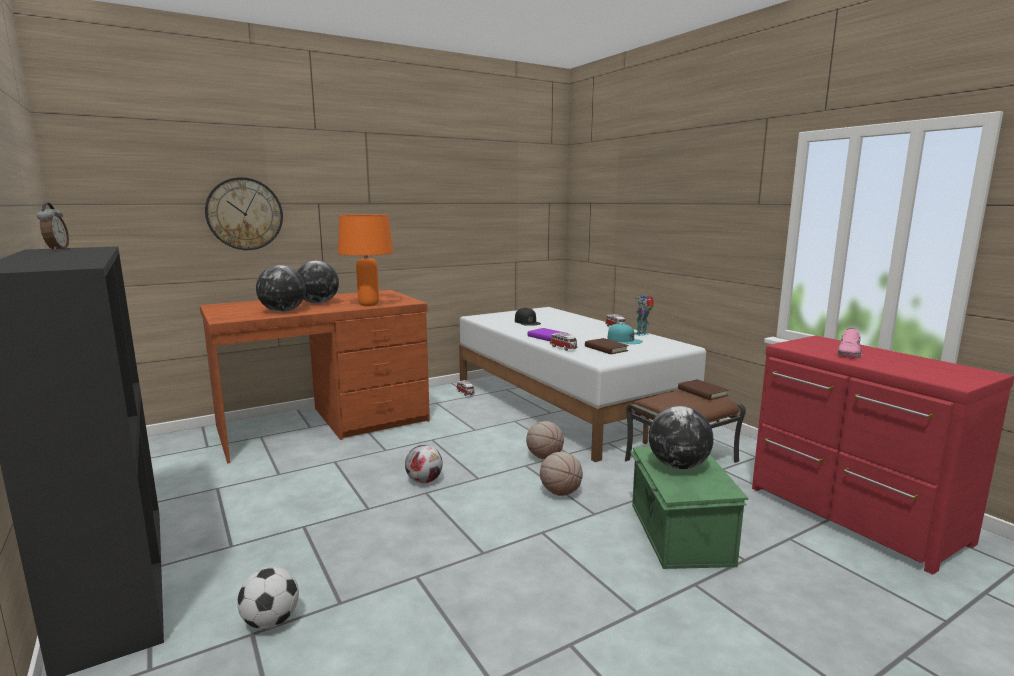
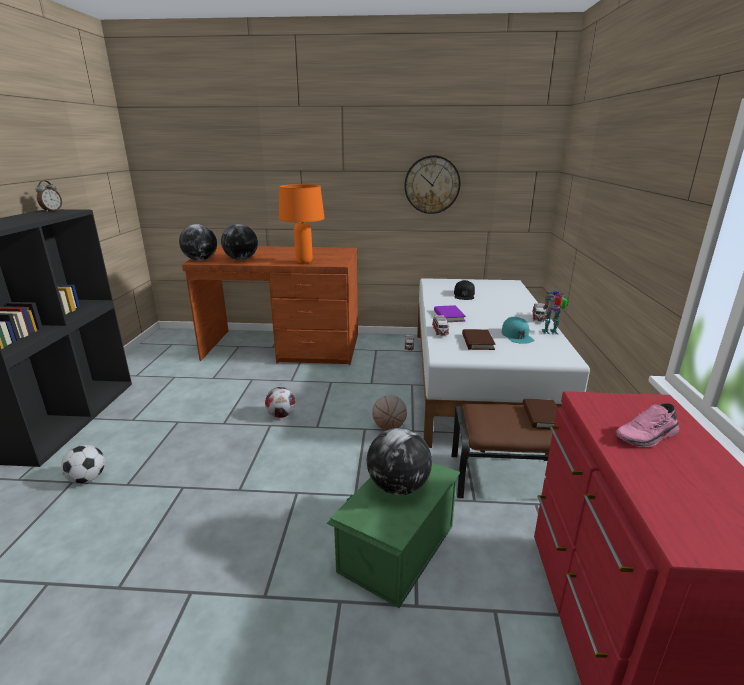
camera: 35 degrees right, 10 degrees up
(244, 214) = (245, 178): wall clock -> wall clock (432, 185)
(318, 303) = (278, 255): globe -> globe (201, 260)
(560, 492) = (356, 464): basketball -> none

